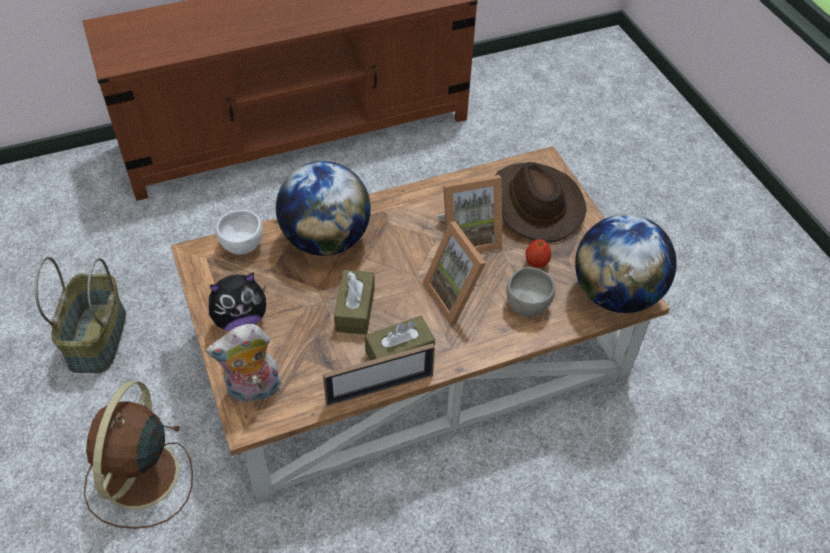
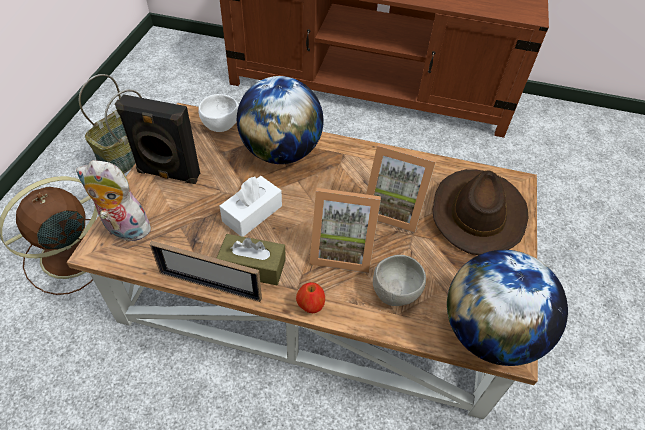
camera: 35 degrees right, 0 degrees up
(240, 320) = (168, 174): plush toy -> black speaker
(355, 309) = (252, 213): brown tissue box -> white tissue box
(457, 296) = (341, 249): picture frame -> picture frame turned 90 degrees counterclockwise
(536, 263) = (435, 262): apple -> apple (310, 306)

